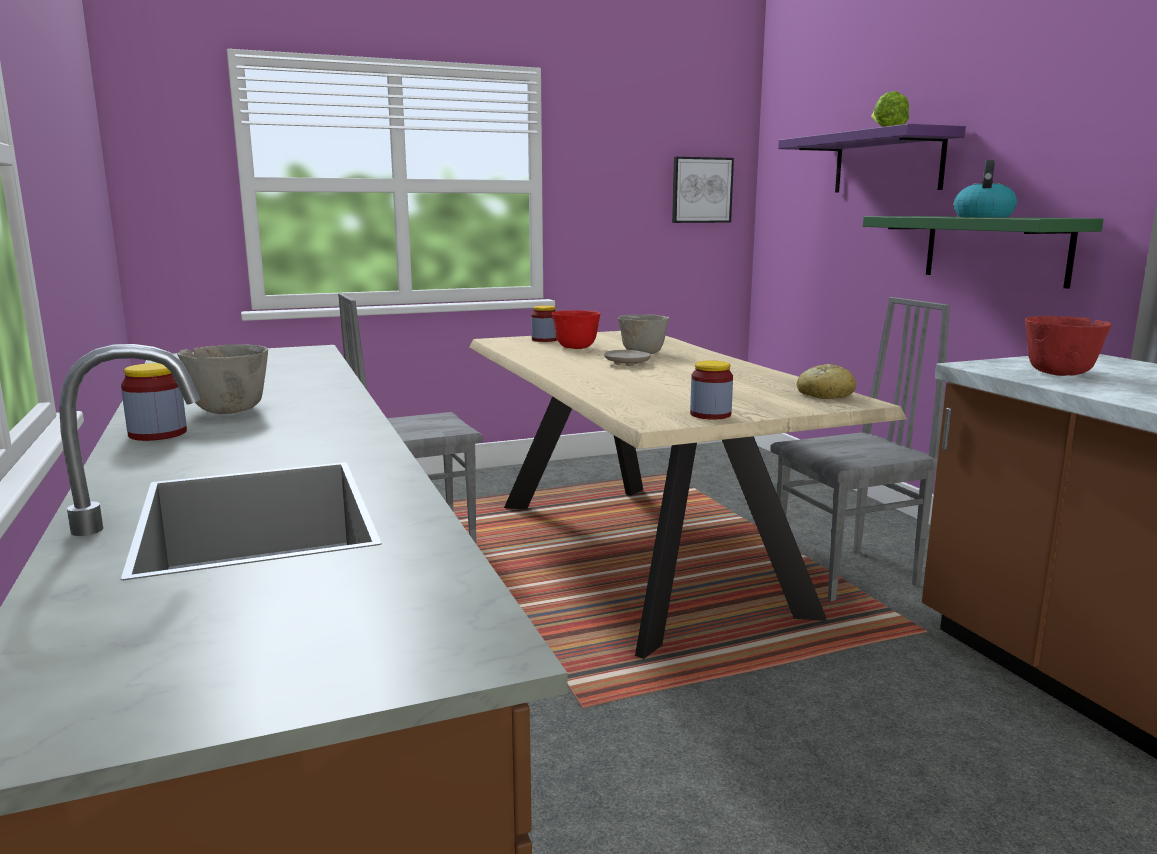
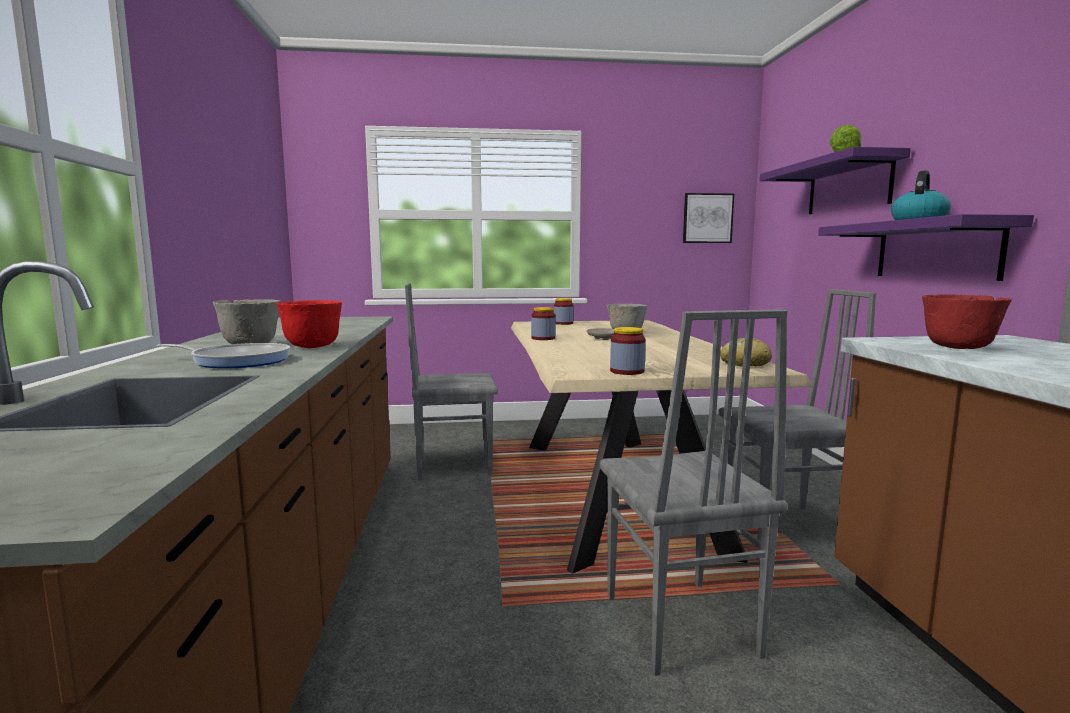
camera: 15 degrees right, 5 degrees down
(158, 434) = (179, 354): jar -> jar (543, 338)
(269, 440) = (237, 361): none -> frying pan
(575, 348) = (579, 328): red bowl -> red bowl (311, 346)
(784, 699) = (677, 626): none -> grey chair
(995, 249) = (936, 250): green shelf -> purple shelf

